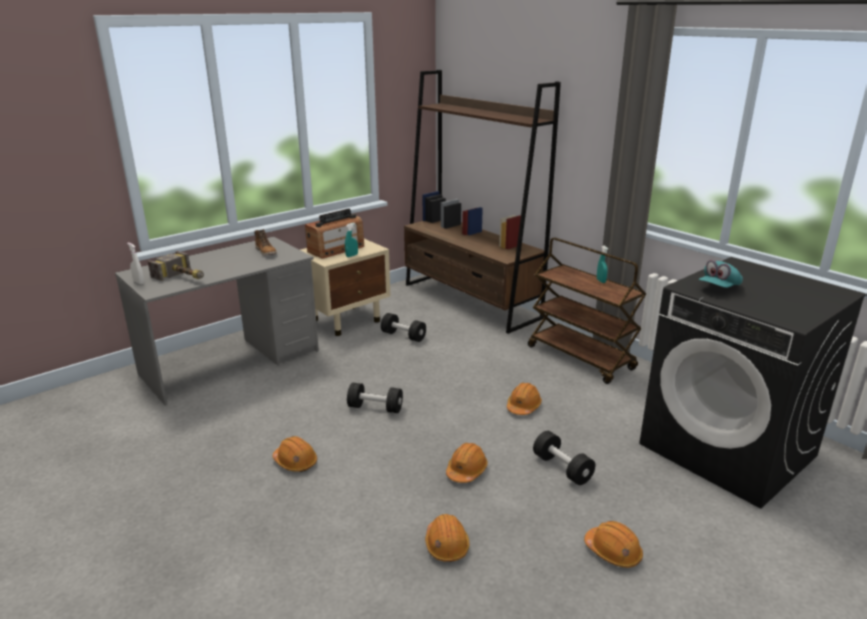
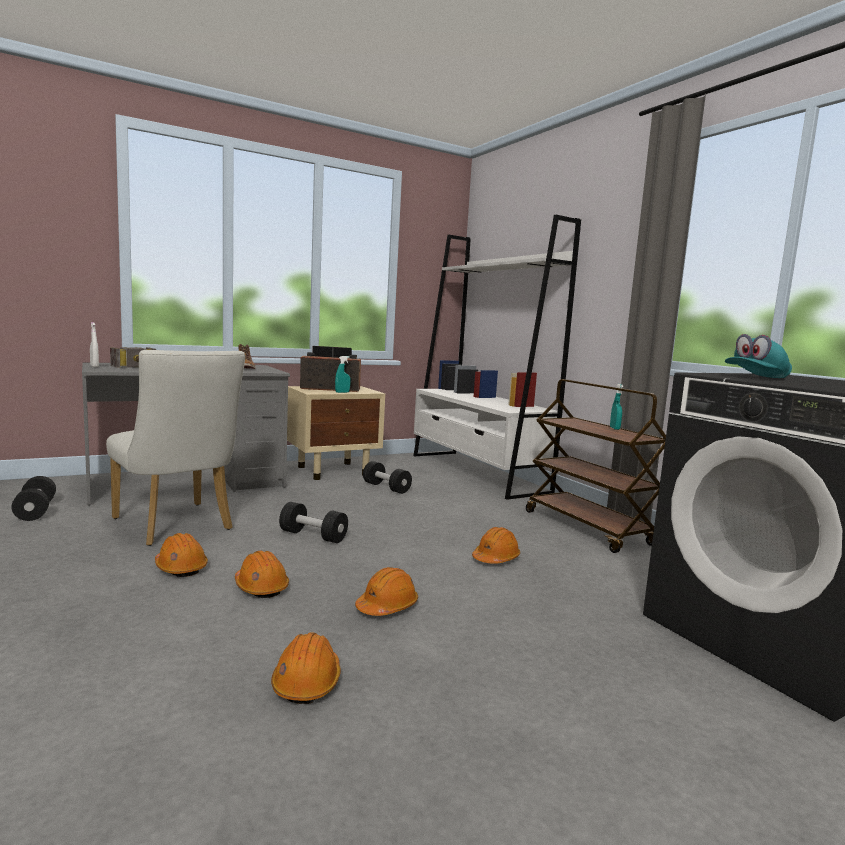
camera: 10 degrees right, 15 degrees down
(260, 417) = (177, 526): none -> white chair
(336, 249) = (330, 389): radio -> radio turned 150 degrees counterclockwise
(471, 301) = (477, 473): brown bookcase -> white bookcase
(562, 468) = (521, 624): black dumbbell -> black dumbbell (35, 511)
(613, 552) = (563, 737): orange hard hat -> orange hard hat (261, 587)

